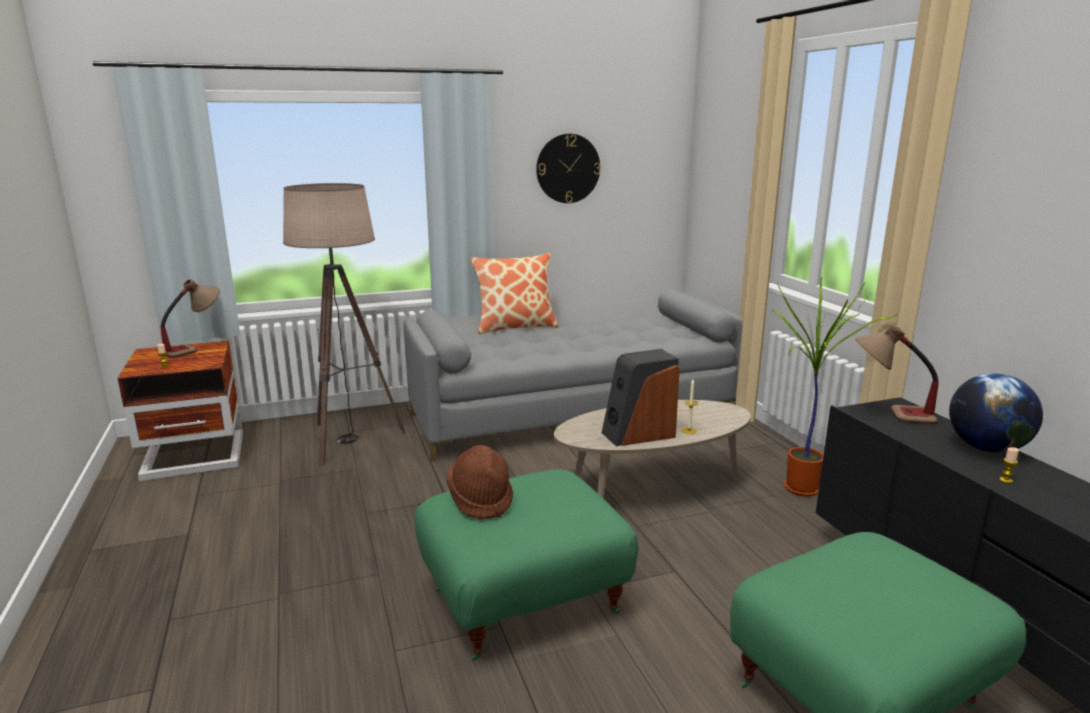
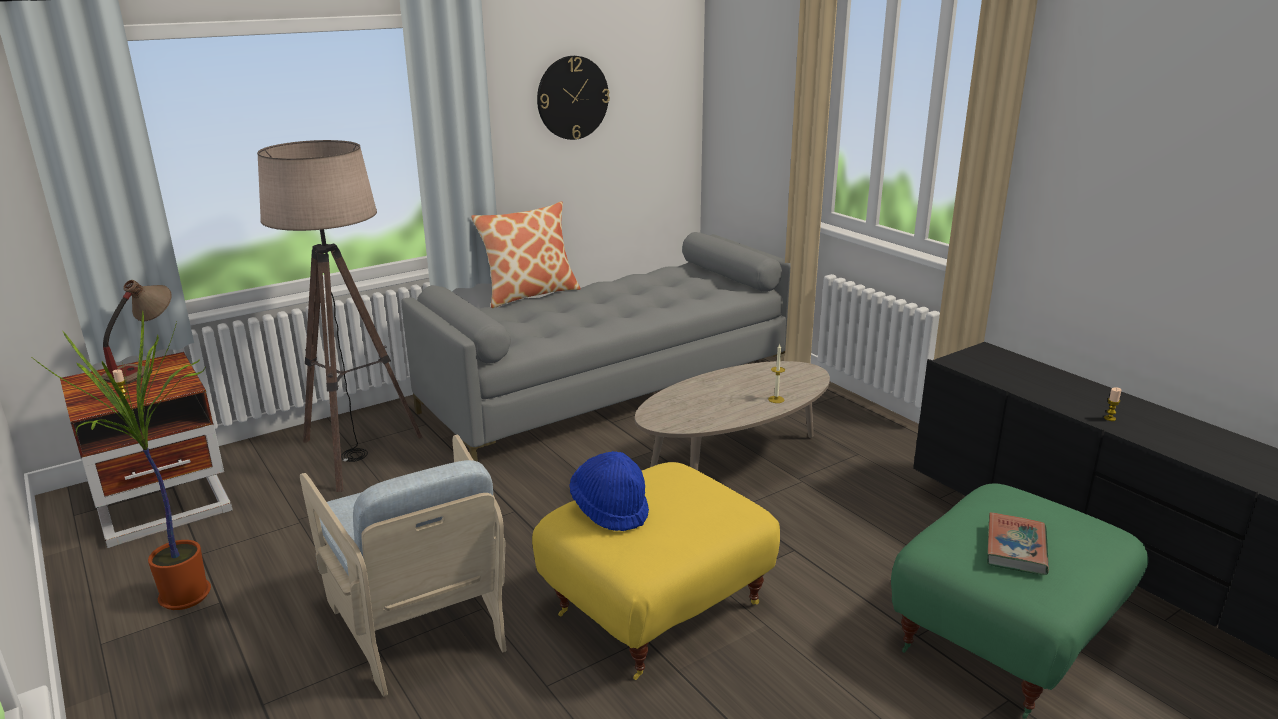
camera: 15 degrees left, 5 degrees up
(322, 576) = (419, 622): none -> beige armchair
(481, 500) = (610, 509): brown hat -> blue hat
(524, 600) = (657, 607): green ottoman -> yellow ottoman
(638, 434) = (726, 410): speaker -> none
(804, 490) = (884, 444): potted plant -> potted plant (188, 598)
(861, 597) = (1016, 548): none -> book
(889, 415) = (983, 363): table lamp -> none
(986, 448) = (1081, 388): globe -> none

